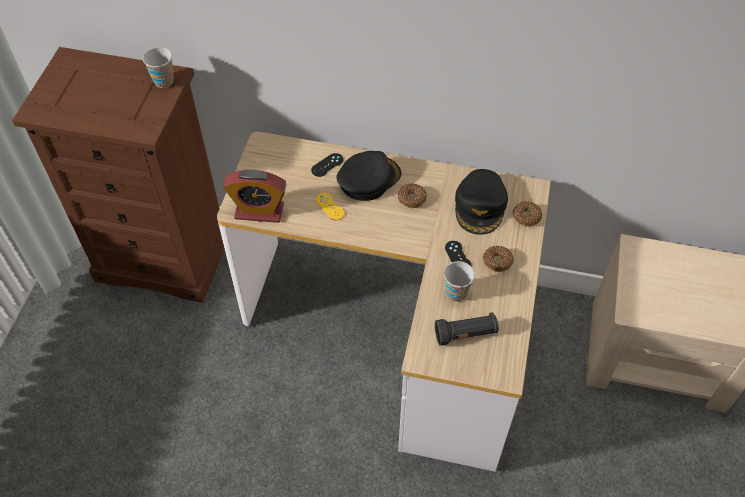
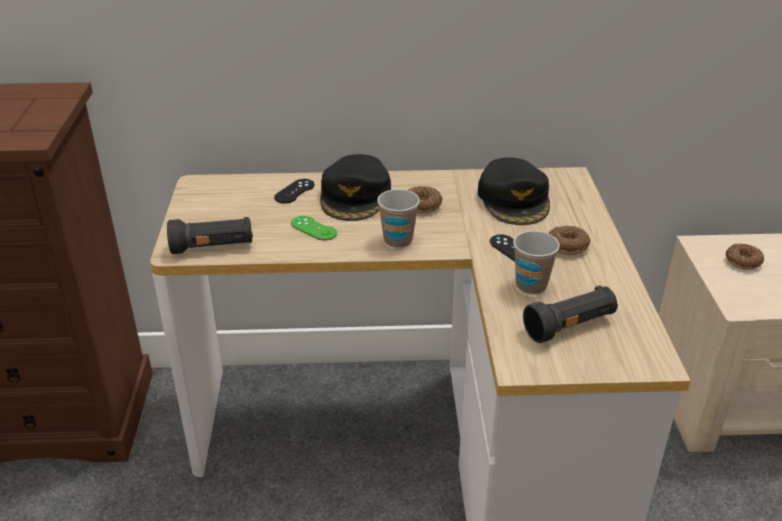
camera: 15 degrees left, 20 degrees down
(164, 81) = (50, 96): cup -> cup (398, 240)
(259, 211) = (213, 247): alarm clock -> black flashlight
(330, 206) = (313, 228): yellow game controller -> green game controller
(368, 179) = (355, 196): black cap -> black cap turned 150 degrees clockwise
(526, 217) = (578, 200): donut -> donut (743, 261)

